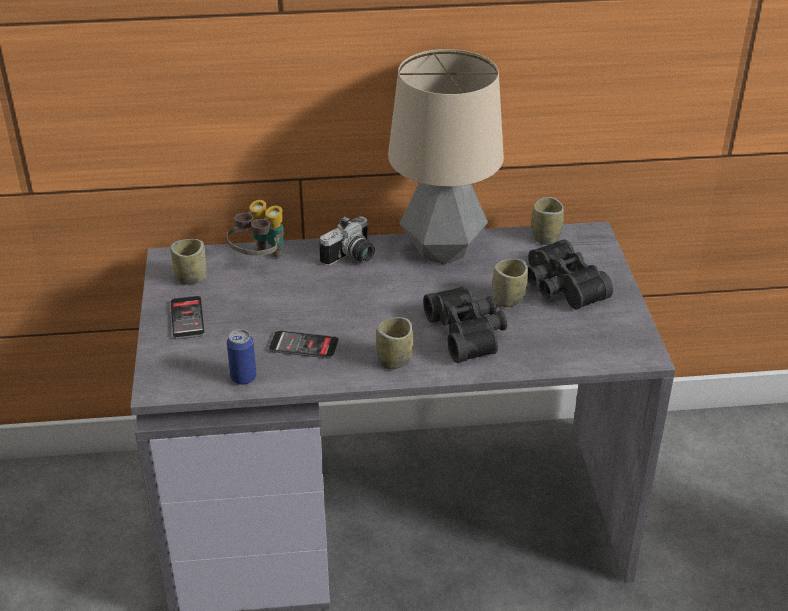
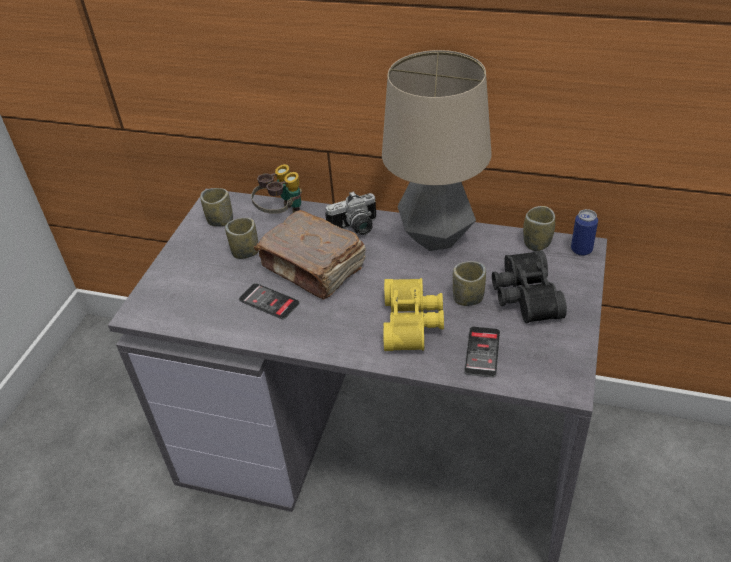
camera: 25 degrees right, 5 degrees up
(187, 318) = (196, 256): phone -> phone (482, 352)
(243, 377) = (205, 320): can -> can (581, 250)
(331, 304) = (313, 268): none -> brown book
(394, 360) = (334, 335): cup -> cup (245, 252)
(468, 332) = (413, 323): black binoculars -> yellow binoculars

